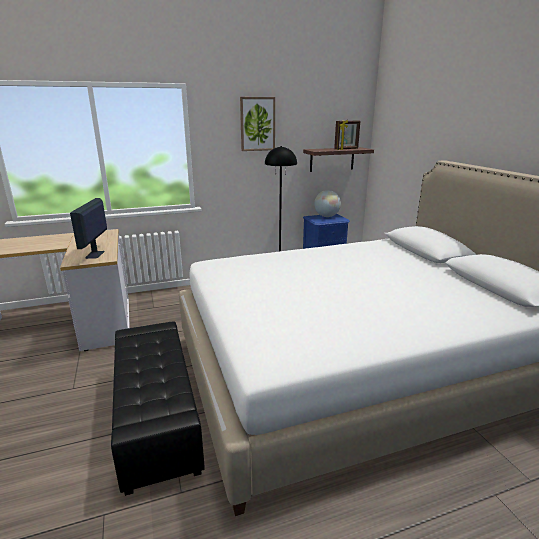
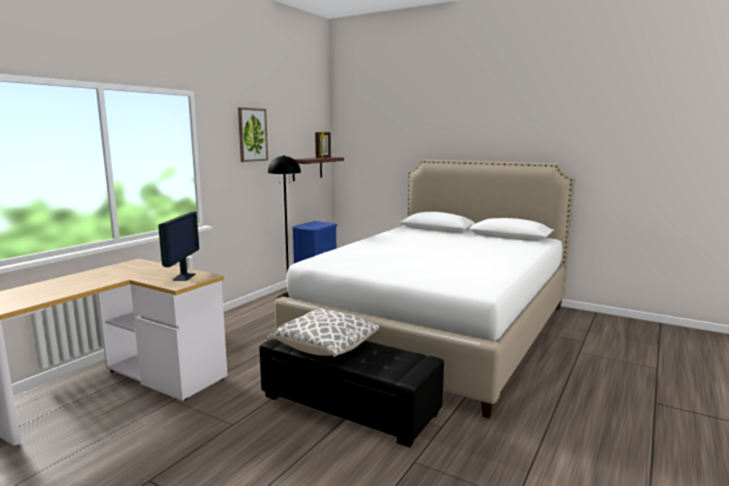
camera: 40 degrees left, 10 degrees down
(95, 254) = (184, 276): monitor -> monitor turned 135 degrees counterclockwise
(139, 356) = (324, 348): none -> pillow
(326, 216) = (313, 223): globe -> none

